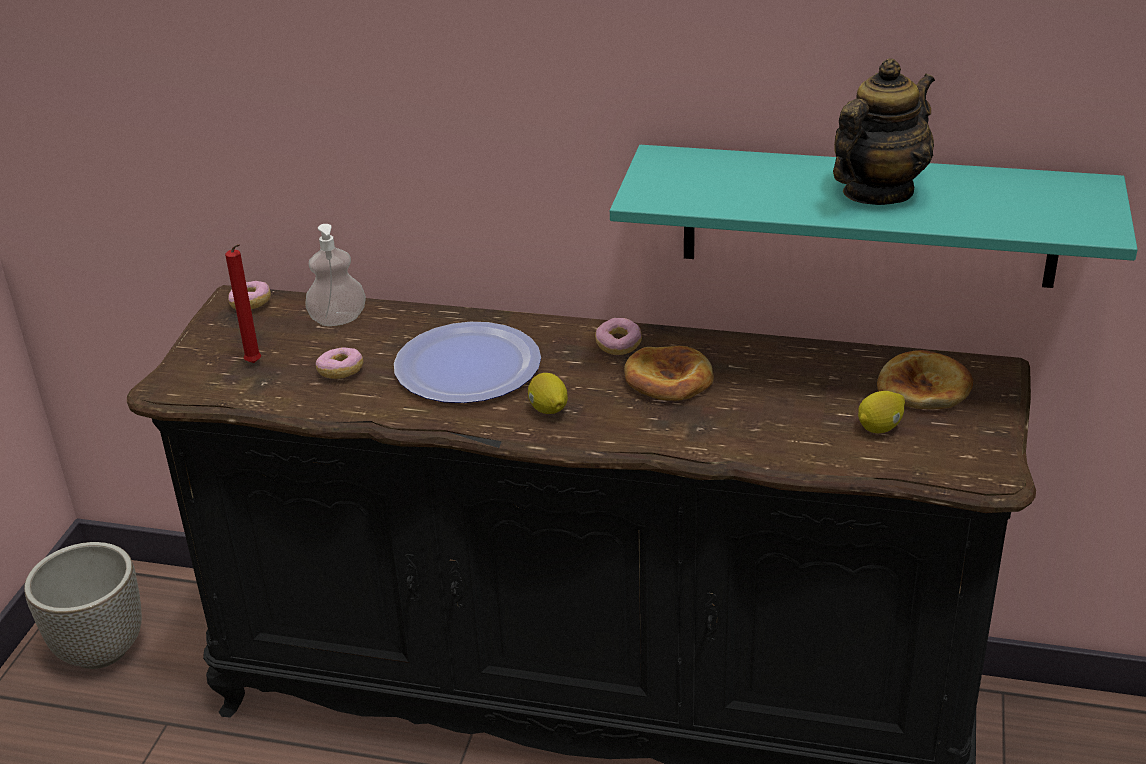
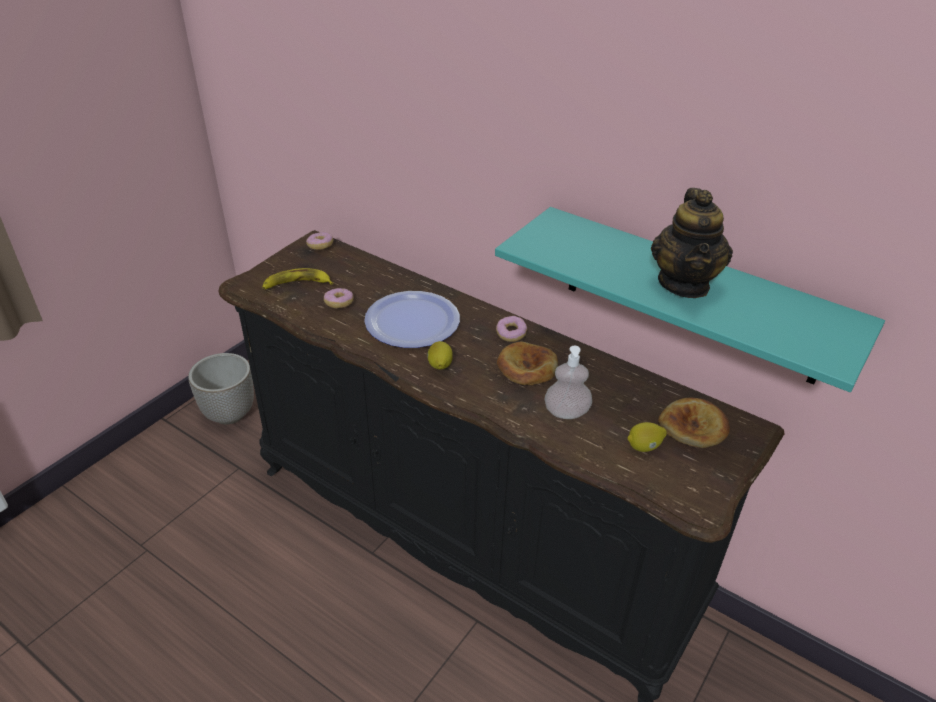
camera: 20 degrees right, 5 degrees up
(255, 364) = (297, 284): red candle -> banana
(338, 319) = (360, 269): soap dispenser -> soap dispenser (566, 412)
(877, 192) = (684, 283): teapot -> teapot turned 120 degrees clockwise

